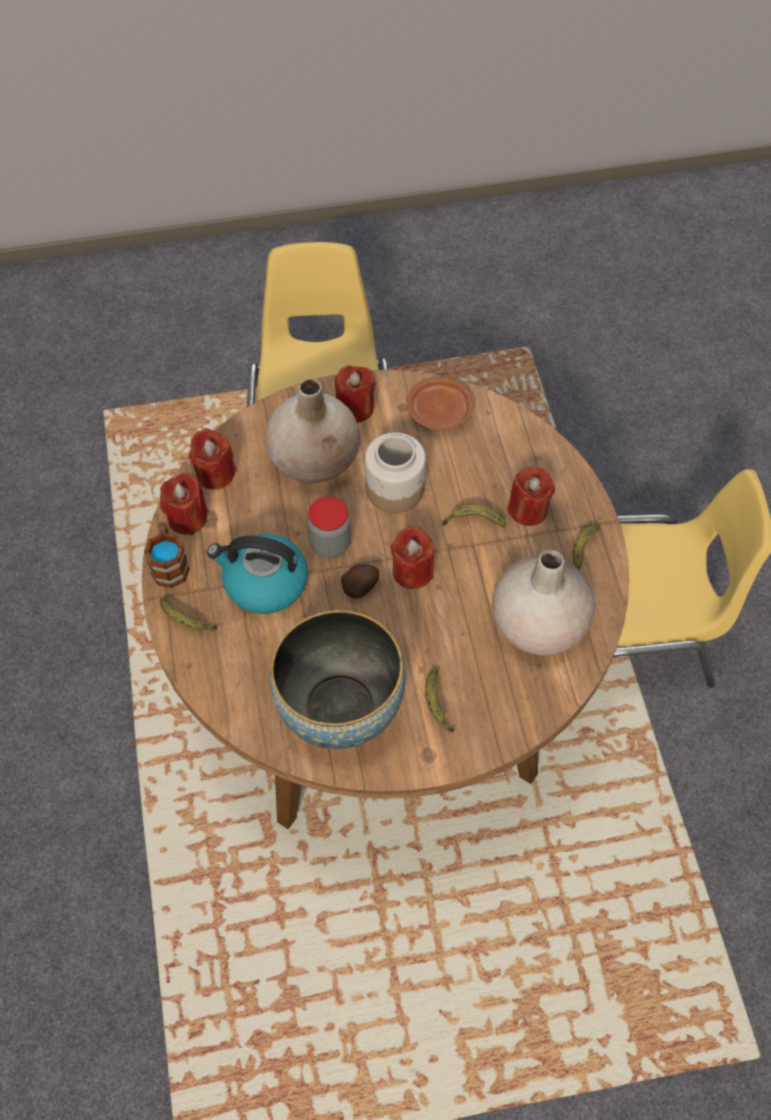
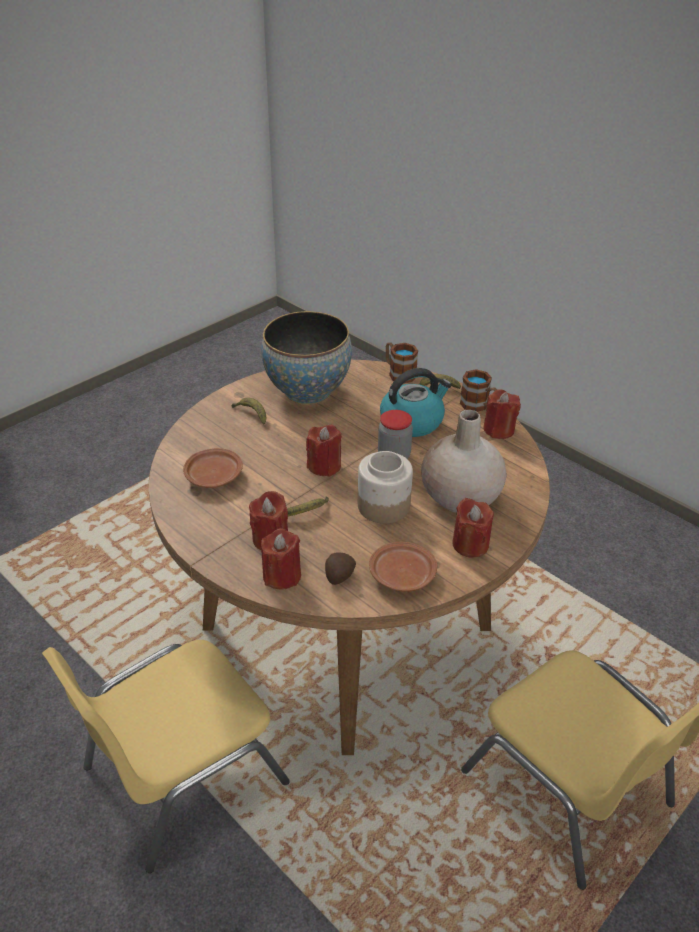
camera: 145 degrees right, 20 degrees down
(201, 677) = (398, 373): none -> mug
(215, 473) = (514, 458): red candle -> red candle (282, 576)
(361, 587) = (350, 444): potato -> potato (338, 577)
(537, 623) = (214, 476): beige vase -> brown plate
(582, 553) = (207, 530): banana -> none

